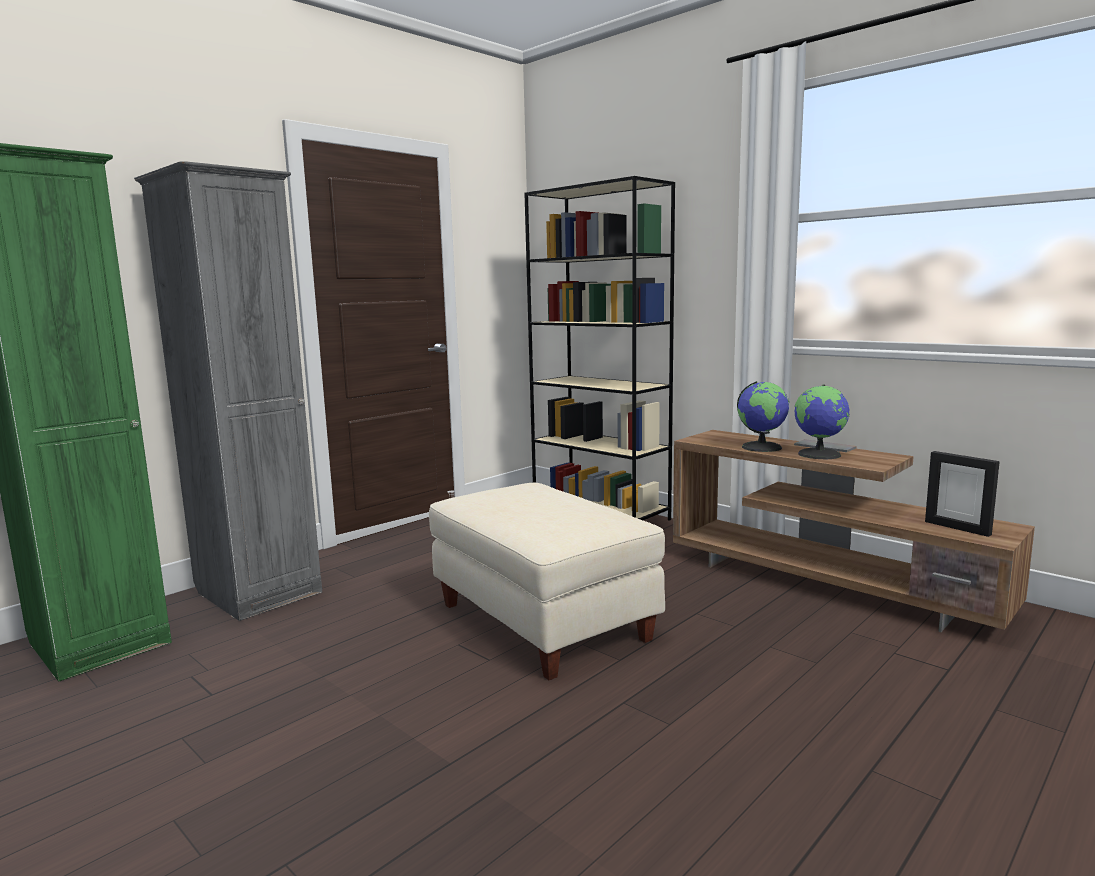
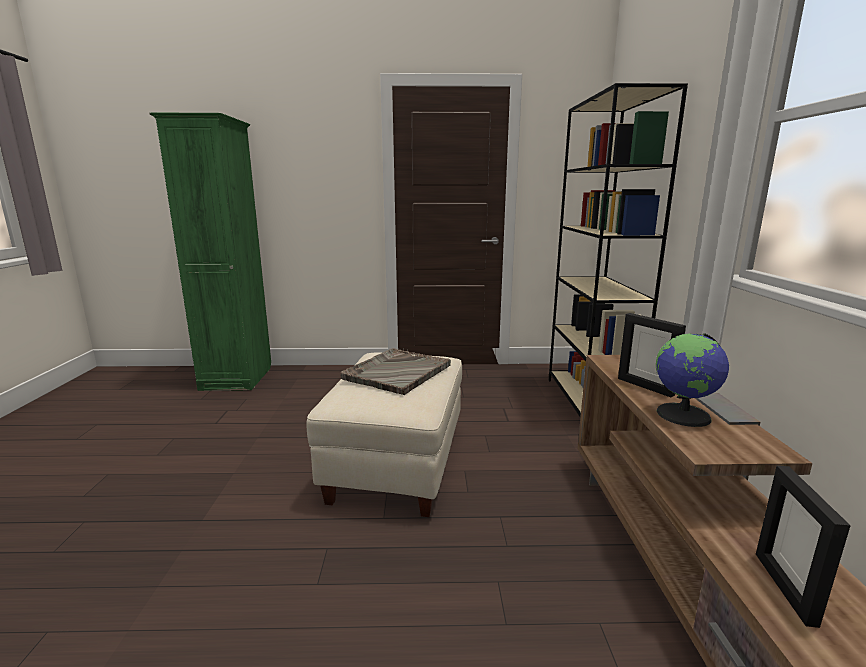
camera: 45 degrees right, 5 degrees up
(260, 592) = (322, 378): grey cabinet -> none
(531, 503) = (397, 372): none -> grey tray
(761, 447) = (645, 386): globe -> picture frame

